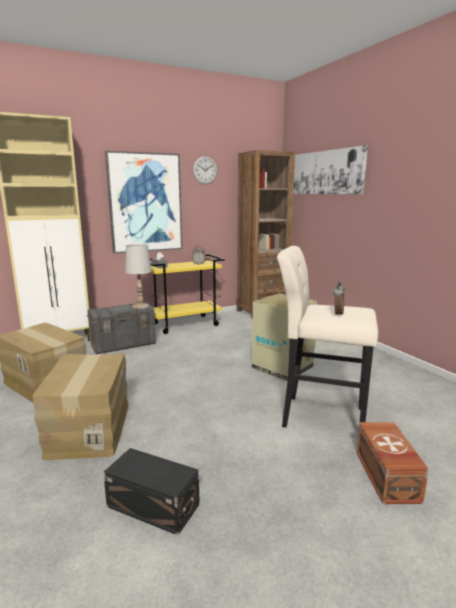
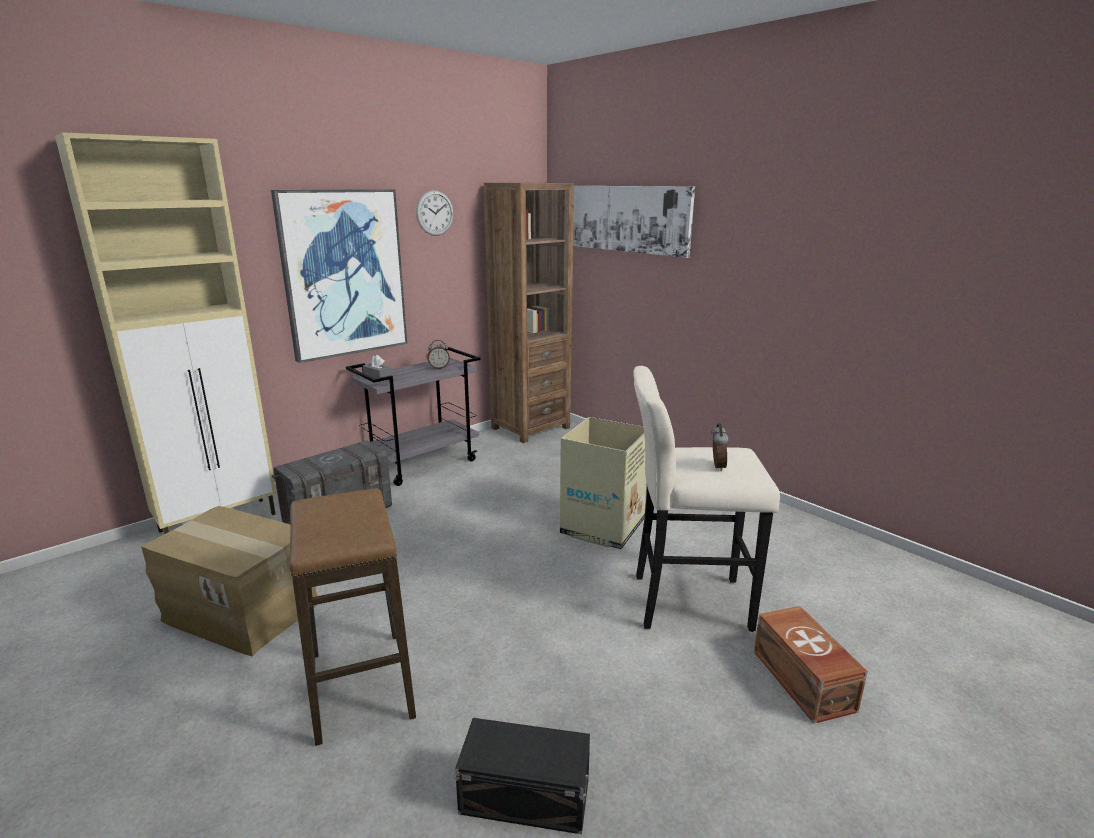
camera: 15 degrees left, 5 degrees up
(88, 429) = (360, 684): cardboard box -> stool
(140, 306) = (363, 451): white table lamp -> none
(186, 324) = (423, 463): yellow cart -> grey cart

